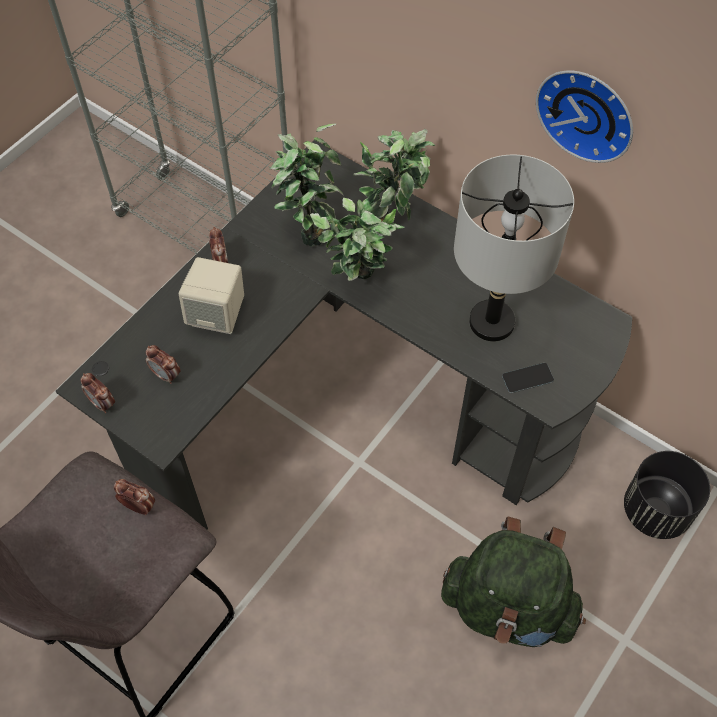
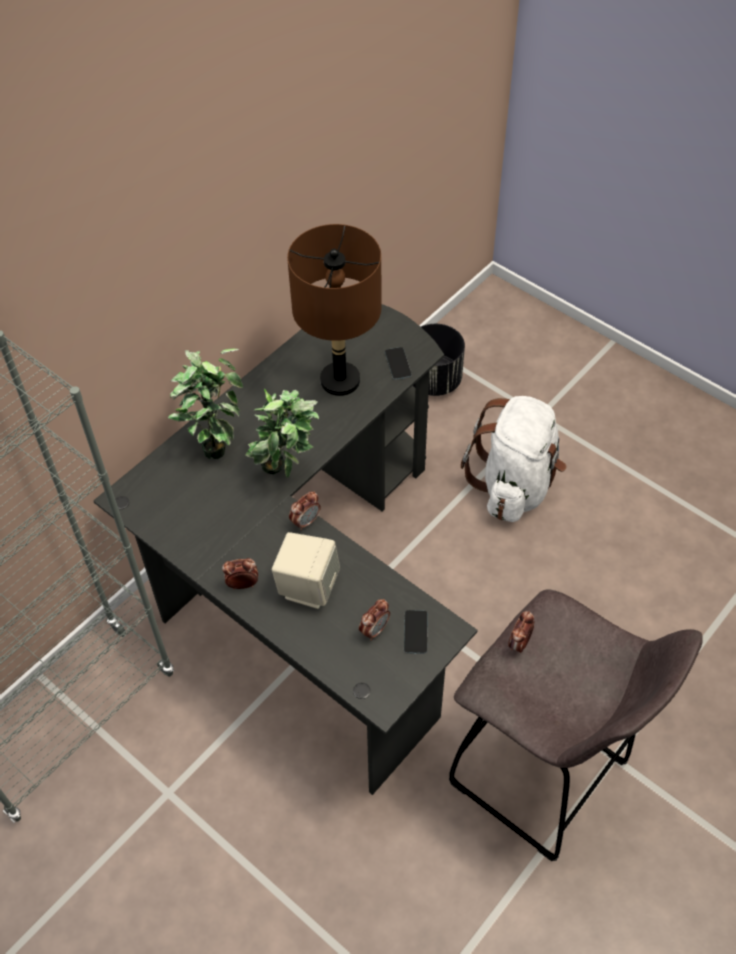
camera: 85 degrees left, 5 degrees down
(102, 403) = (403, 685): alarm clock -> alarm clock (306, 521)
(162, 411) = (415, 632): none -> phone
(308, 229) = (213, 508): potted plant -> none
(491, 323) = (340, 381): grey table lamp -> brown table lamp
(508, 607) = (514, 485): green backpack -> white backpack
(588, 112) = (264, 194): wall clock -> none

